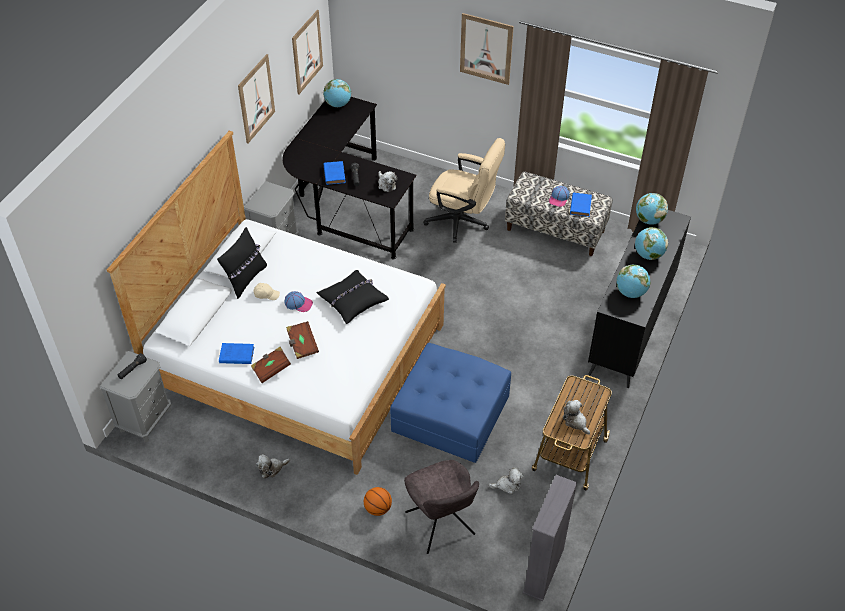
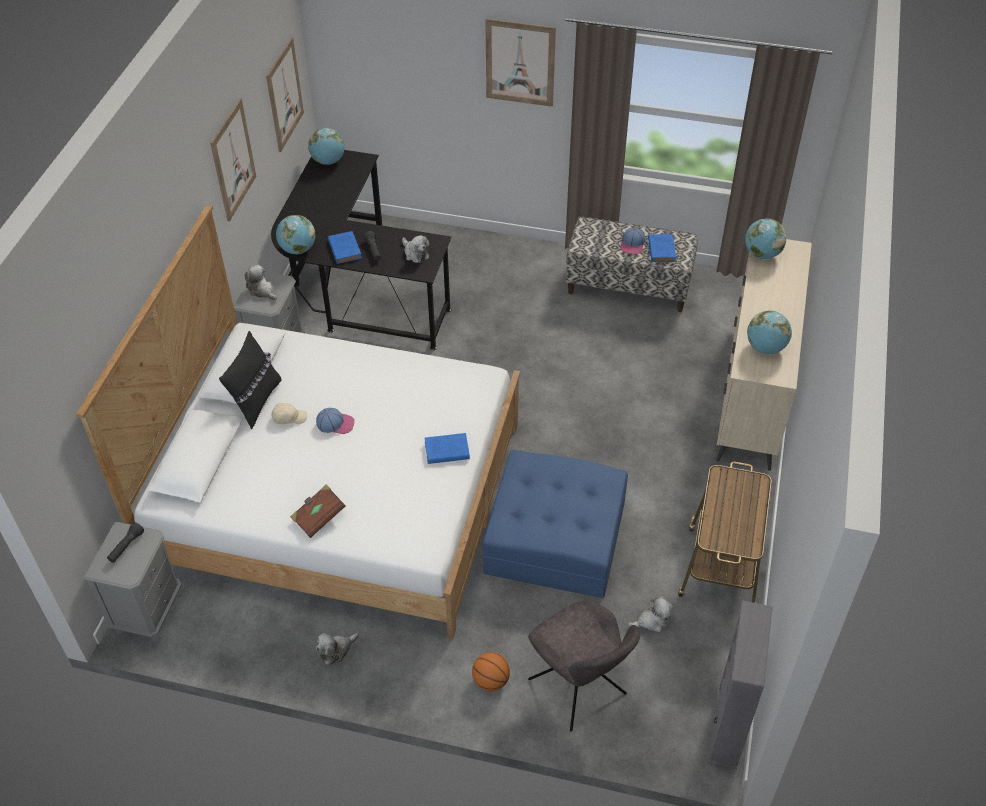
camera: 10 degrees left, 0 degrees up
(236, 355) = (266, 505): blue book -> blue book (445, 451)
(302, 345) = (353, 478): brown book -> none
(352, 300) = (406, 409): black pillow -> none
(463, 222) = (511, 291): beige office chair -> none
(575, 421) = (736, 524): plush toy -> plush toy (262, 290)
(630, 327) = (752, 393): black dresser -> beige dresser
(648, 255) = (773, 297): globe -> globe (298, 249)

